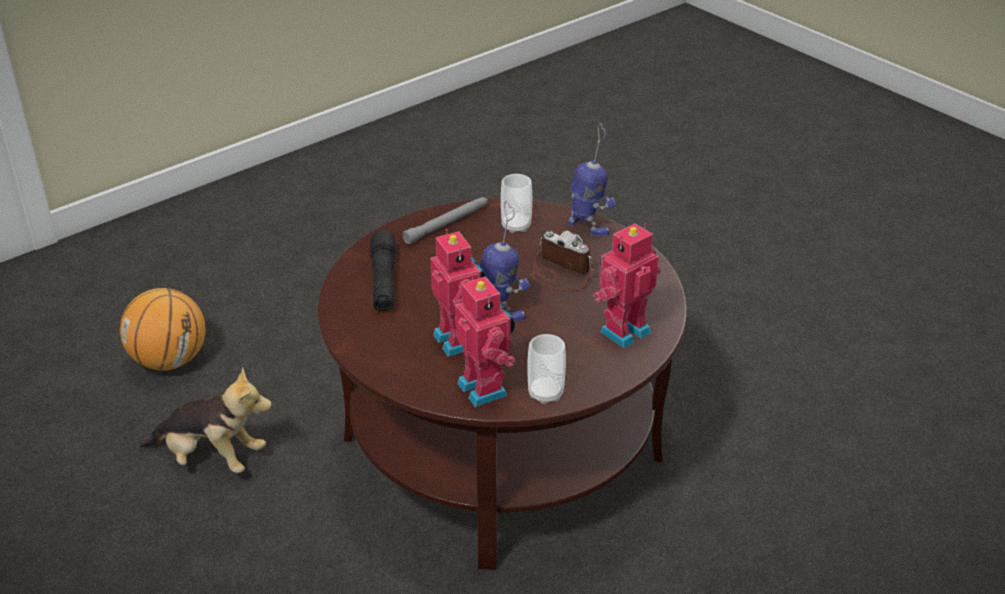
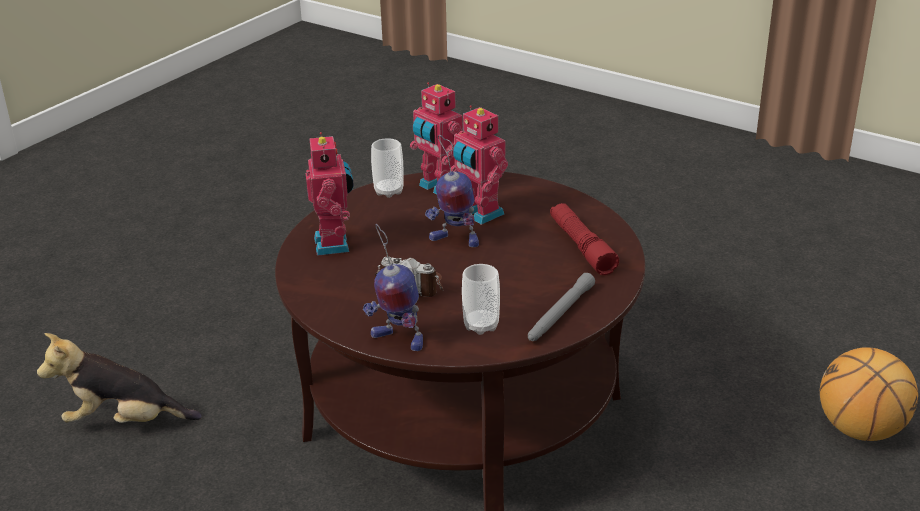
camera: 165 degrees right, 5 degrees down
(211, 458) = (721, 354): plush toy -> plush toy (124, 422)
(383, 281) = (581, 247): black flashlight -> red flashlight
(622, 330) = (335, 244): toy robot -> toy robot turned 45 degrees counterclockwise

